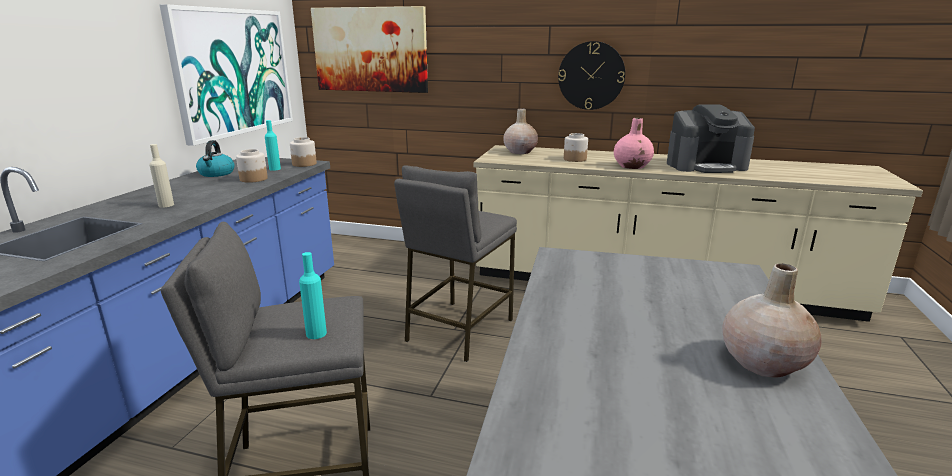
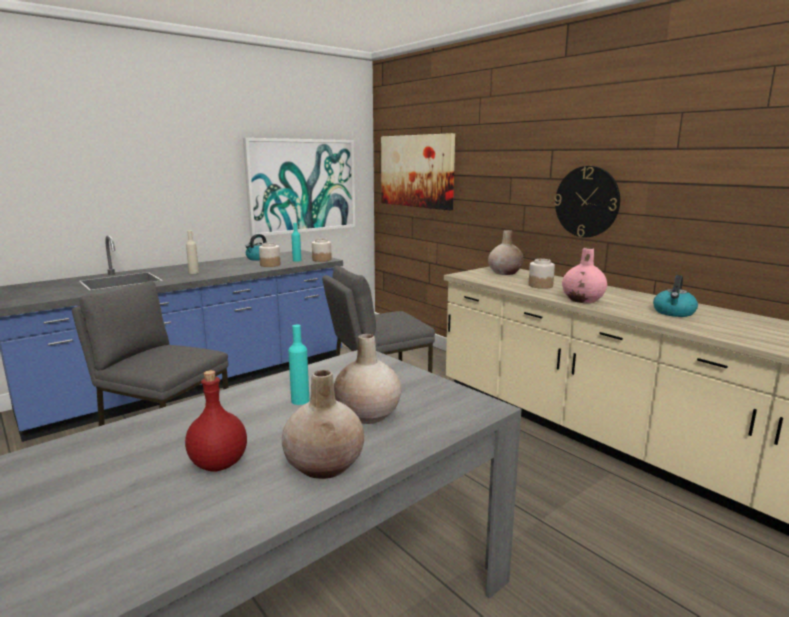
camera: 35 degrees right, 5 degrees down
(316, 333) = (158, 364): turquoise bottle -> turquoise bottle (300, 400)
(686, 307) = (367, 414): none -> beige vase
(693, 403) = (217, 464): none -> red bottle
(706, 166) = (674, 313): coffee machine -> kettle

